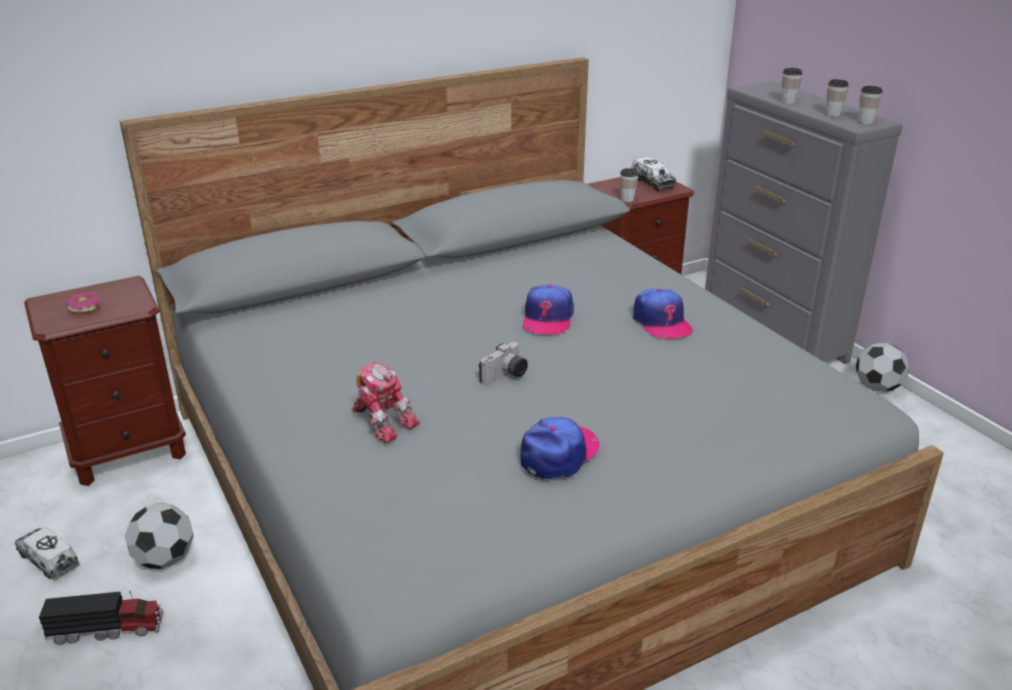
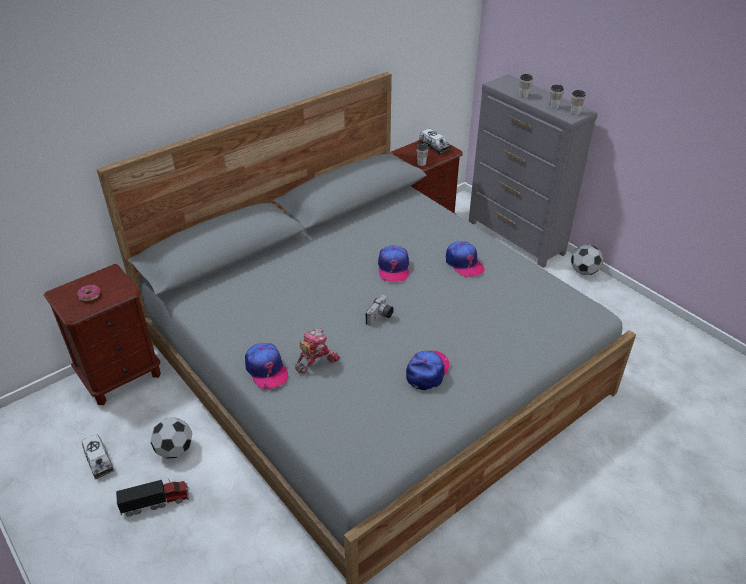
camera: 10 degrees left, 10 degrees up
(49, 560) = (99, 461): toy truck -> toy truck turned 150 degrees counterclockwise
(301, 426) = (266, 370): none -> cap
(383, 420) = (316, 360): toy robot -> toy robot turned 75 degrees counterclockwise

